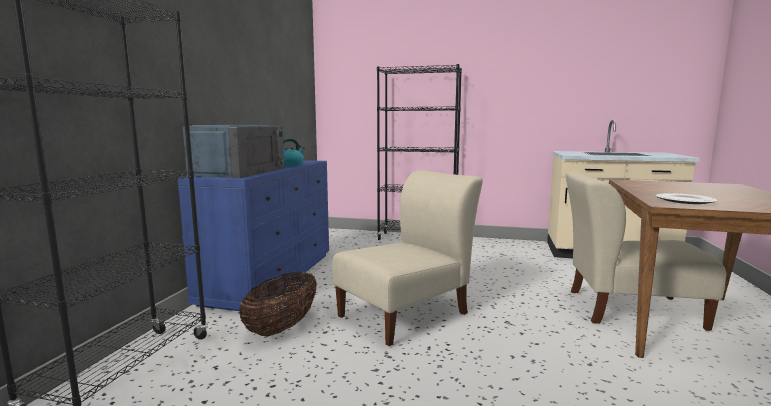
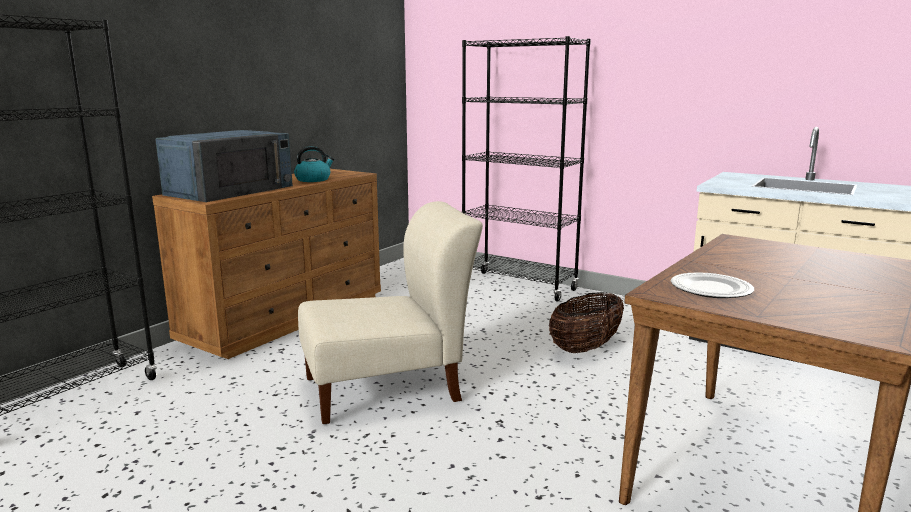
camera: 20 degrees right, 5 degrees up
(271, 276) = (287, 317): blue dresser -> brown dresser
(282, 327) = (238, 381): basket -> basket (585, 348)
(627, 309) = (697, 435): beige chair -> none

